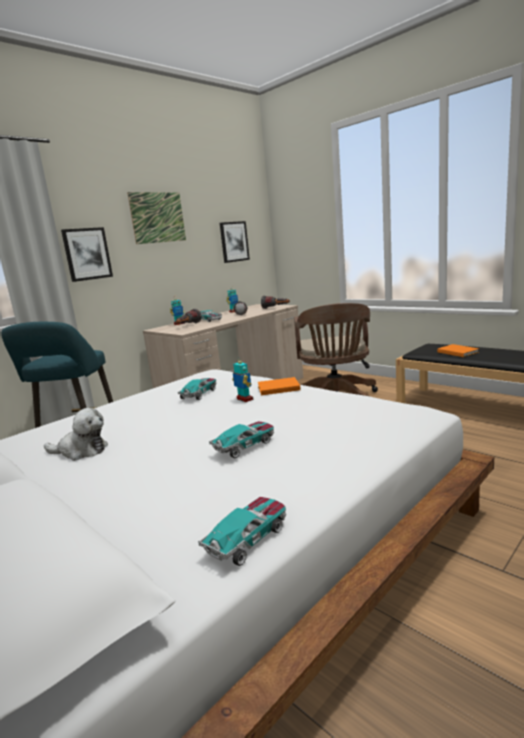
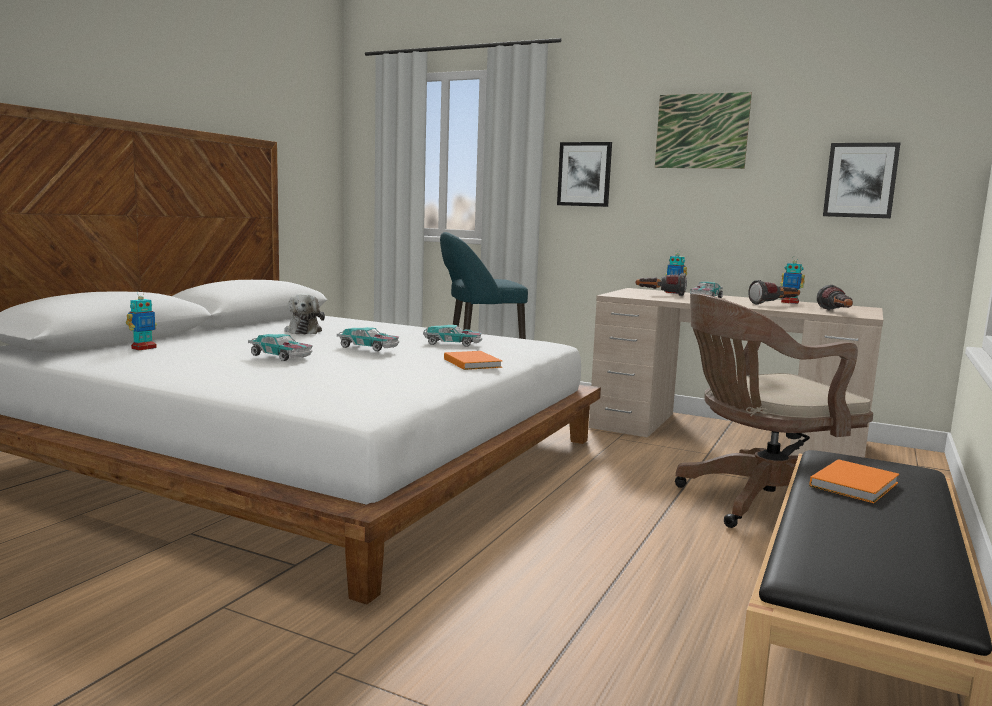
camera: 70 degrees right, 5 degrees down
(244, 399) = (429, 355): toy robot -> toy robot (143, 348)
(247, 538) = (119, 365): toy car -> toy car (369, 347)

